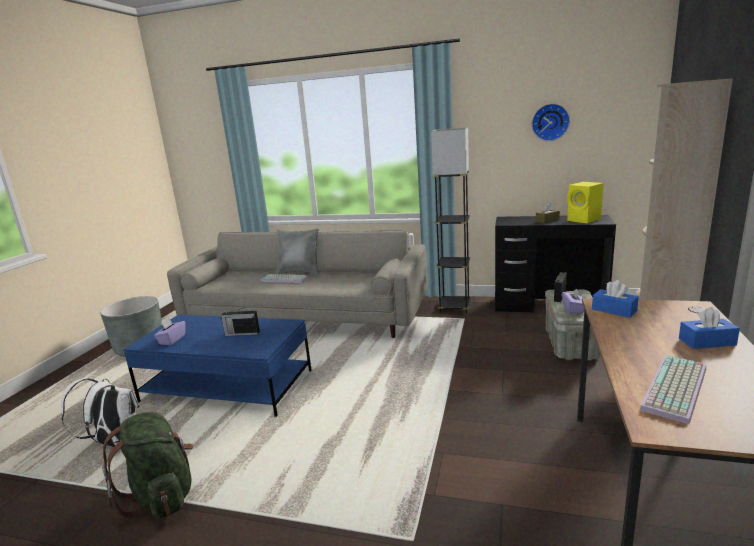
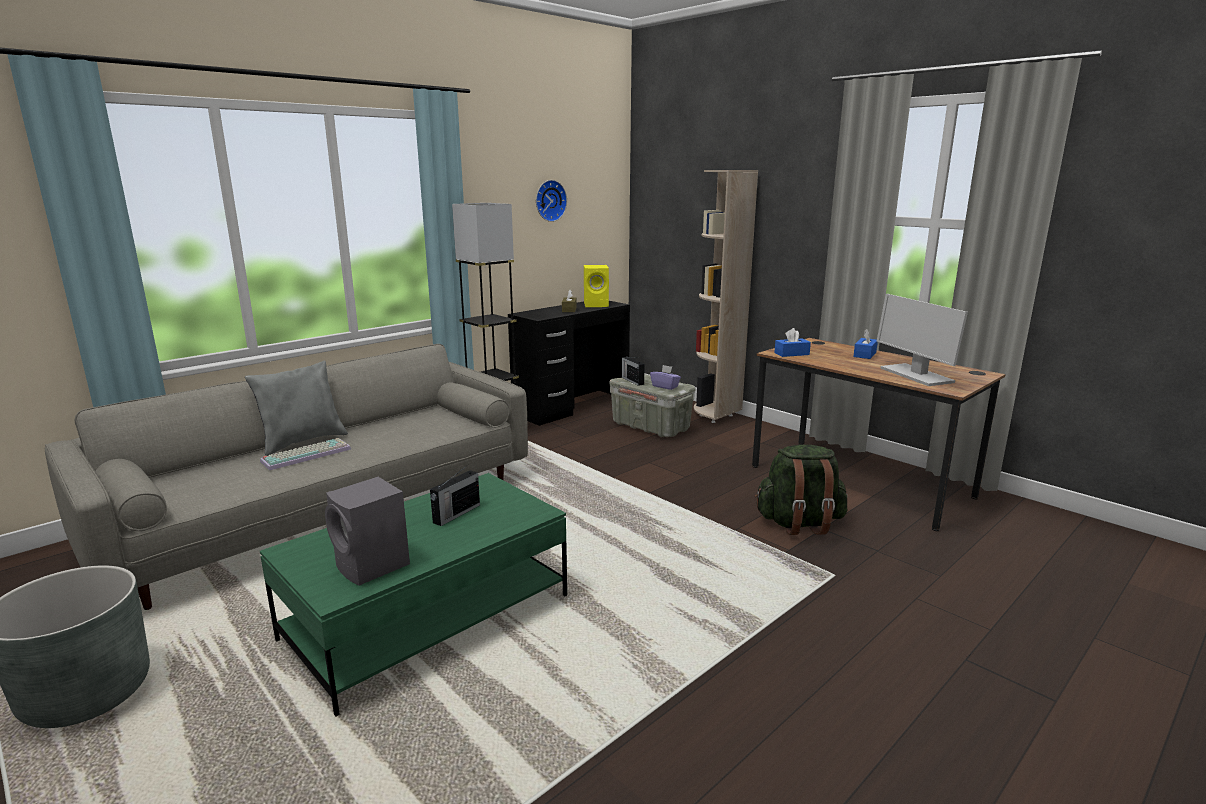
camera: 60 degrees left, 0 degrees up
(115, 443) = (441, 756): white backpack -> none
(162, 496) = (639, 716): green backpack -> green backpack (799, 523)
(172, 340) = (373, 567): purple tissue box -> grey speaker
(228, 386) = (428, 617): blue coffee table -> green coffee table
(677, 389) = (915, 375): keyboard -> monitor

